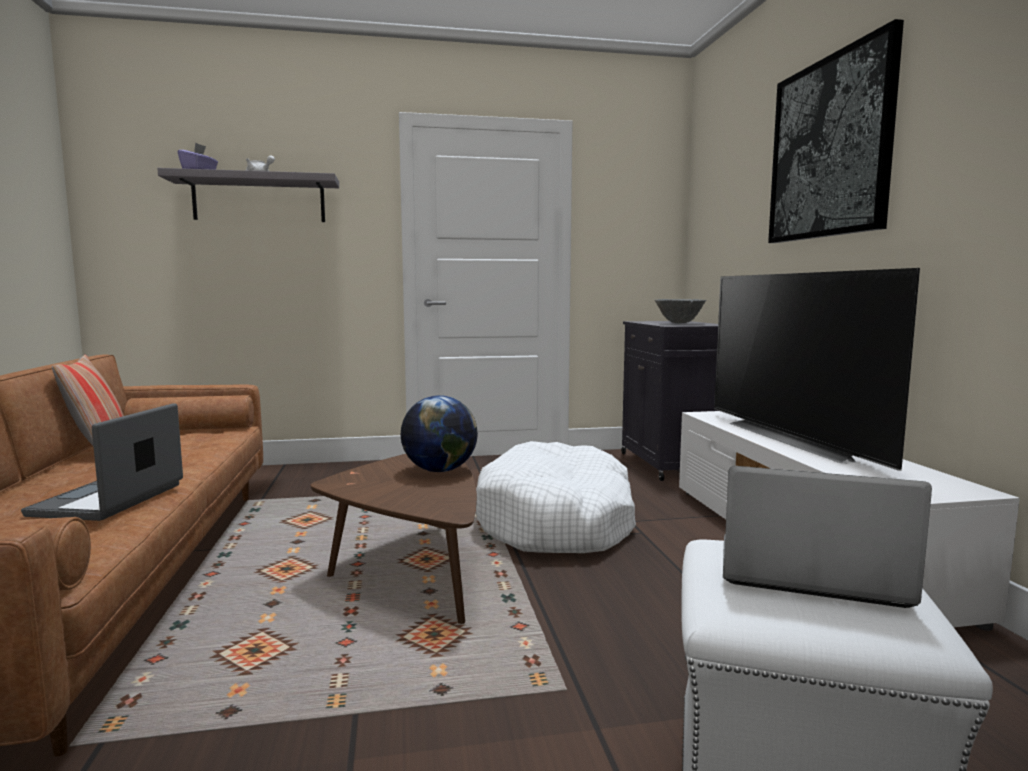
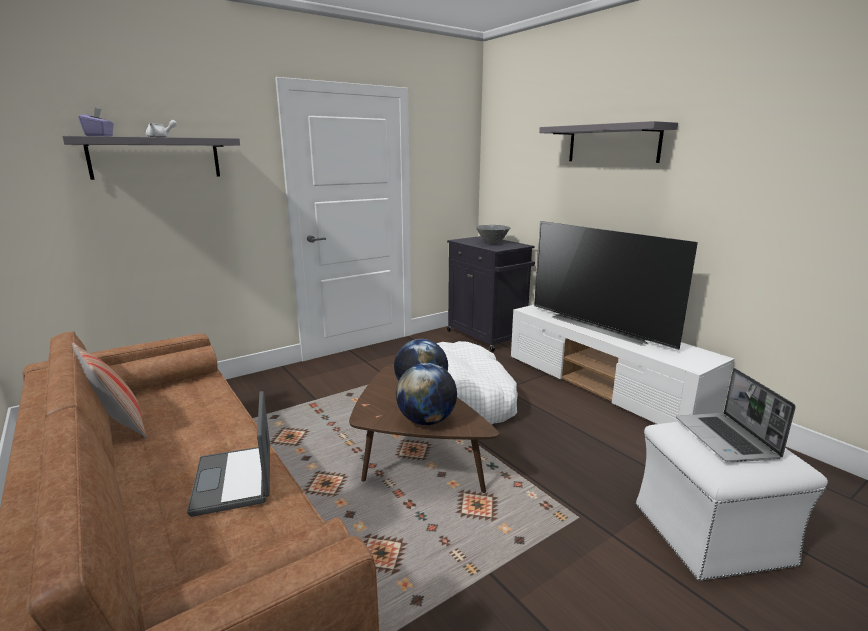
camera: 25 degrees left, 10 degrees up
(398, 496) = (426, 421): none -> globe
(807, 574) = (727, 439): laptop -> laptop turned 90 degrees counterclockwise
(829, 148) = (612, 143): picture -> grey shelf

